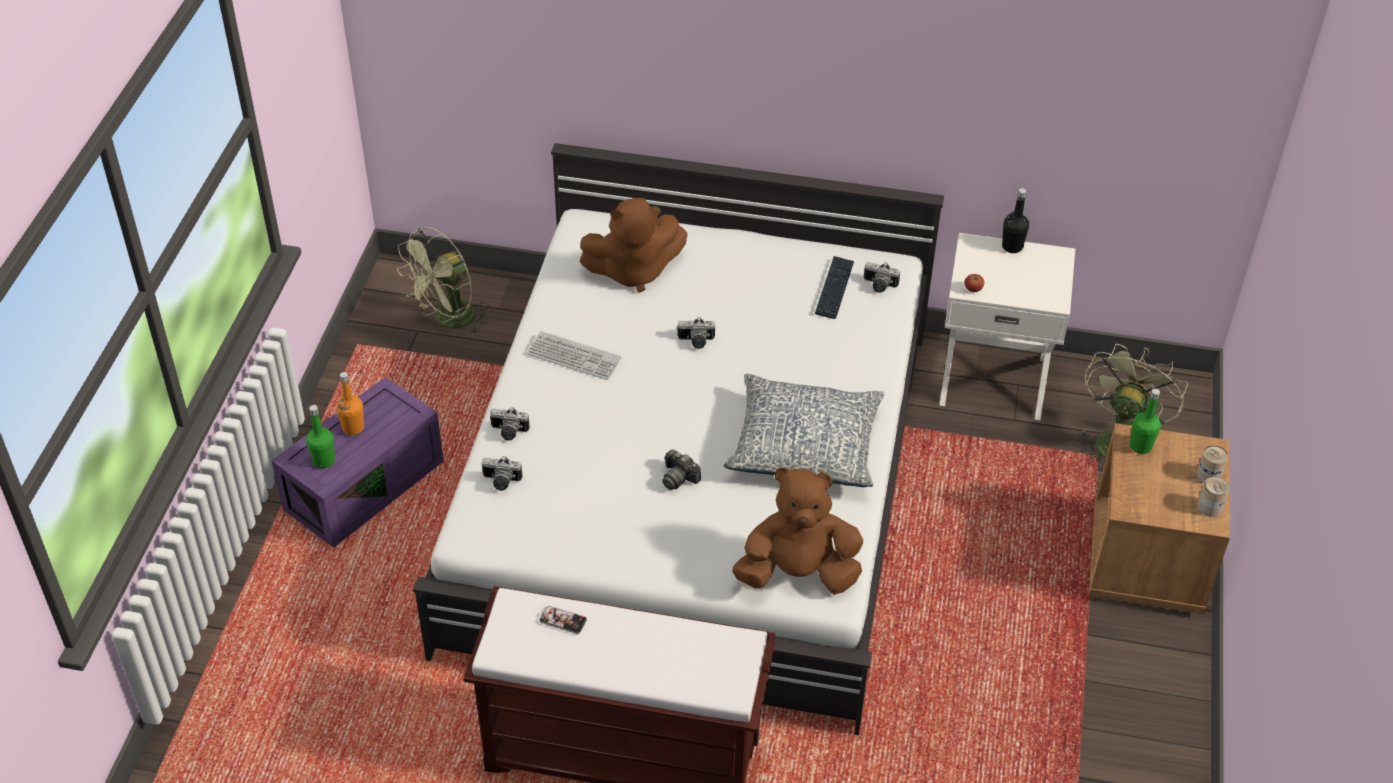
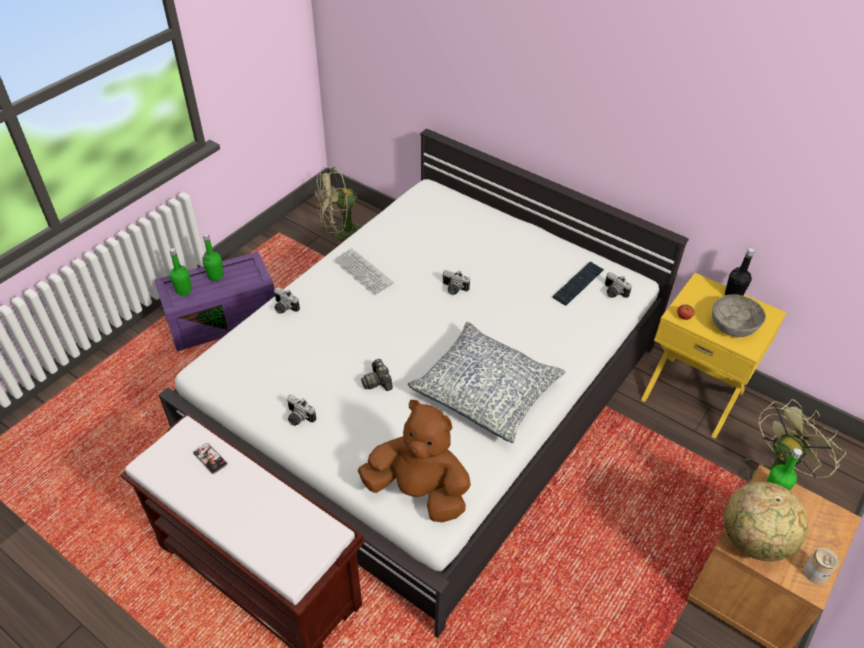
camera: 25 degrees right, 0 degrees up
(353, 428) = (215, 276): orange bottle -> green bottle
(500, 482) = (253, 340): camera -> camera (298, 418)
(633, 271) = (441, 229): brown plush toy -> none
(993, 378) = (693, 394): white nightstand -> yellow nightstand
(1028, 282) = (733, 325): none -> grey bowl
(1142, 499) = (753, 540): none -> globe
(1208, 475) = (827, 543): can -> none

